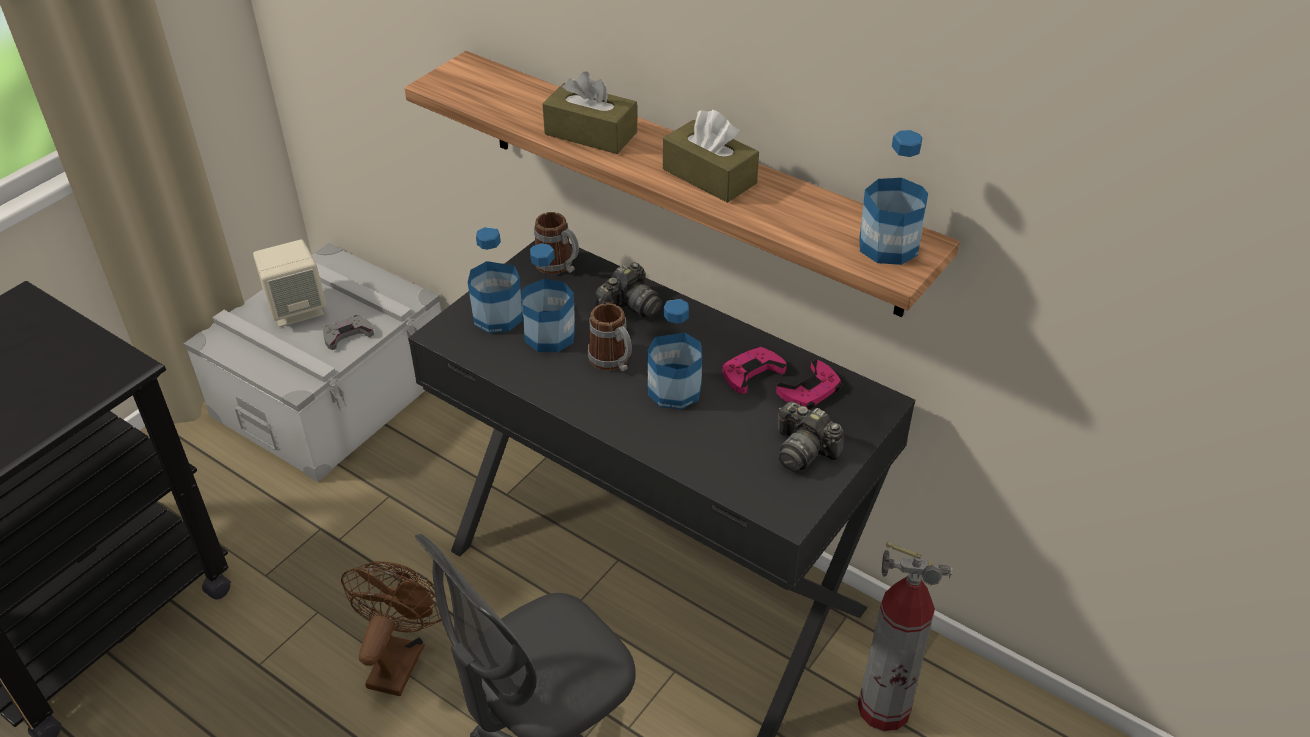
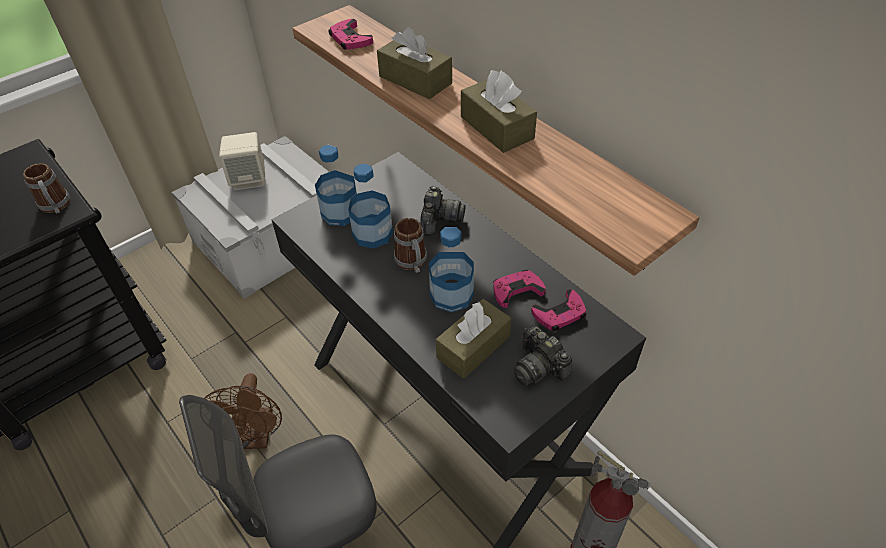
camera: 15 degrees right, 5 degrees up
(347, 335) = (275, 202): grey game controller -> none
(399, 657) = (257, 437): brown fan -> brown fan turned 150 degrees clockwise
(487, 93) = (350, 39): none -> pink game controller
(559, 266) = (398, 180): mug -> mug (56, 206)
(629, 307) = (439, 220): camera -> camera turned 45 degrees counterclockwise
(720, 442) = (473, 347): none -> brown tissue box
(888, 246) = (631, 212): bottle -> none

